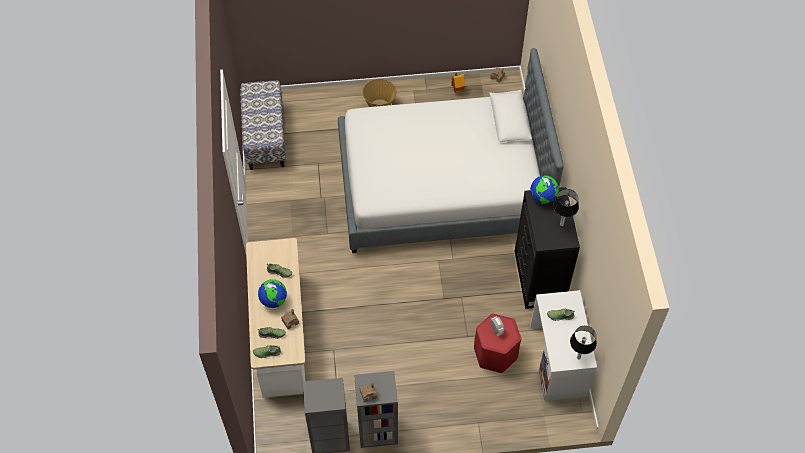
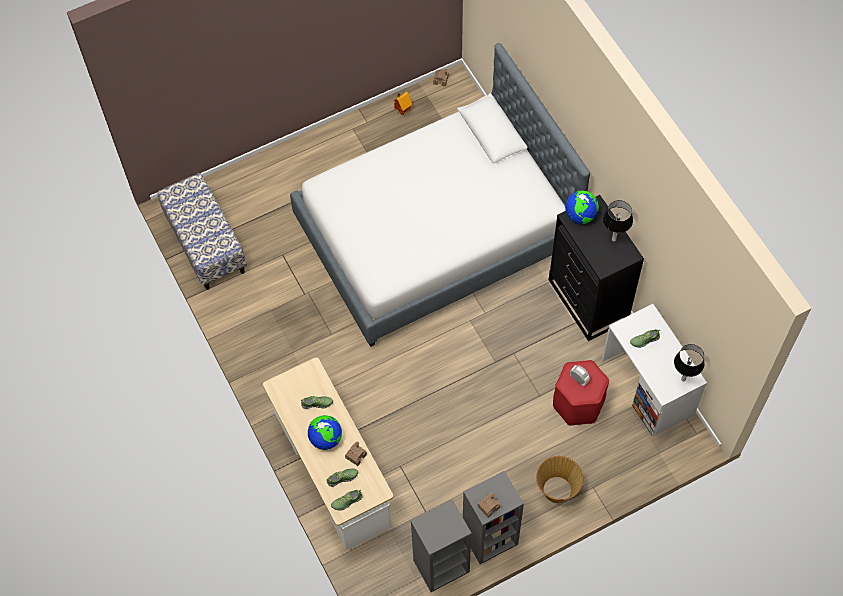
camera: 20 degrees left, 5 degrees up
(379, 107) = (322, 161): basket -> basket (557, 489)

